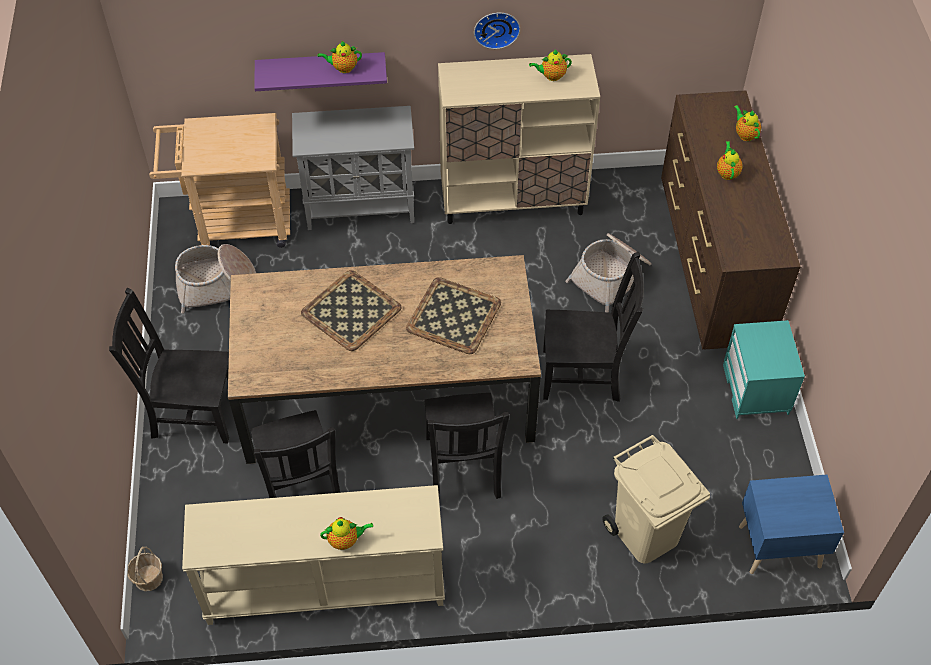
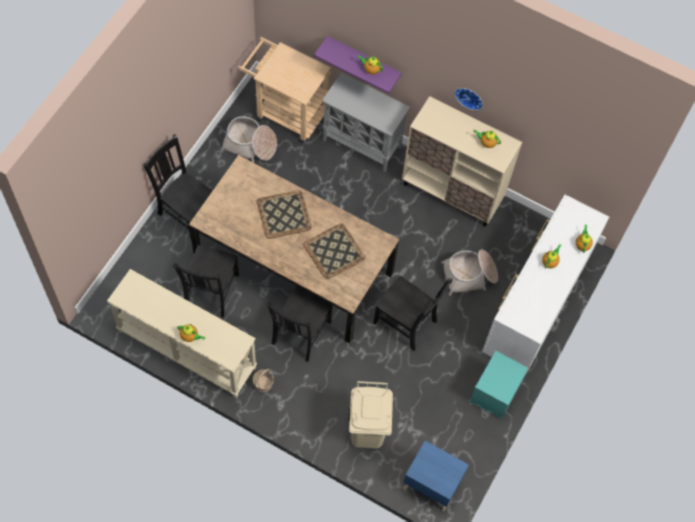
camera: 30 degrees right, 10 degrees up
(148, 578) = (107, 289): basket -> basket (263, 384)
(712, 264) = (535, 305): brown dresser -> white dresser

